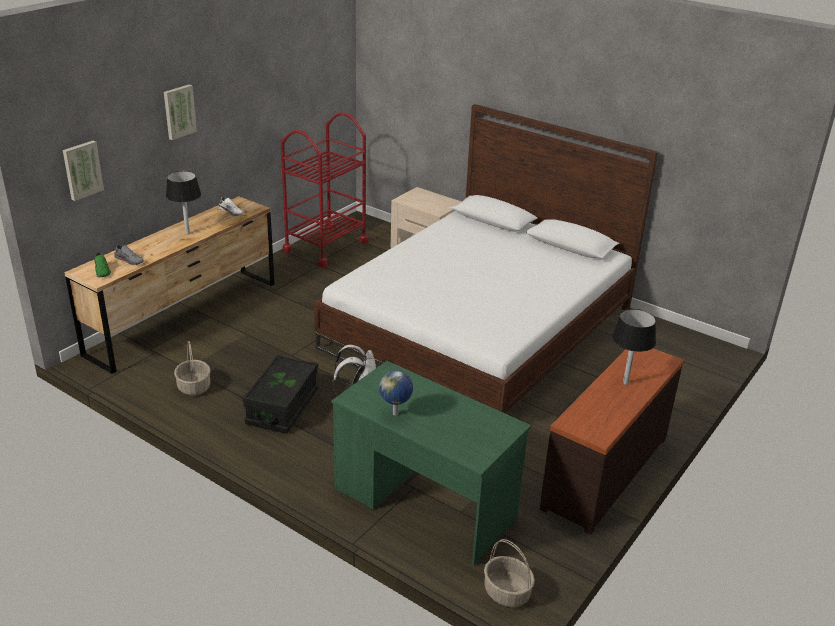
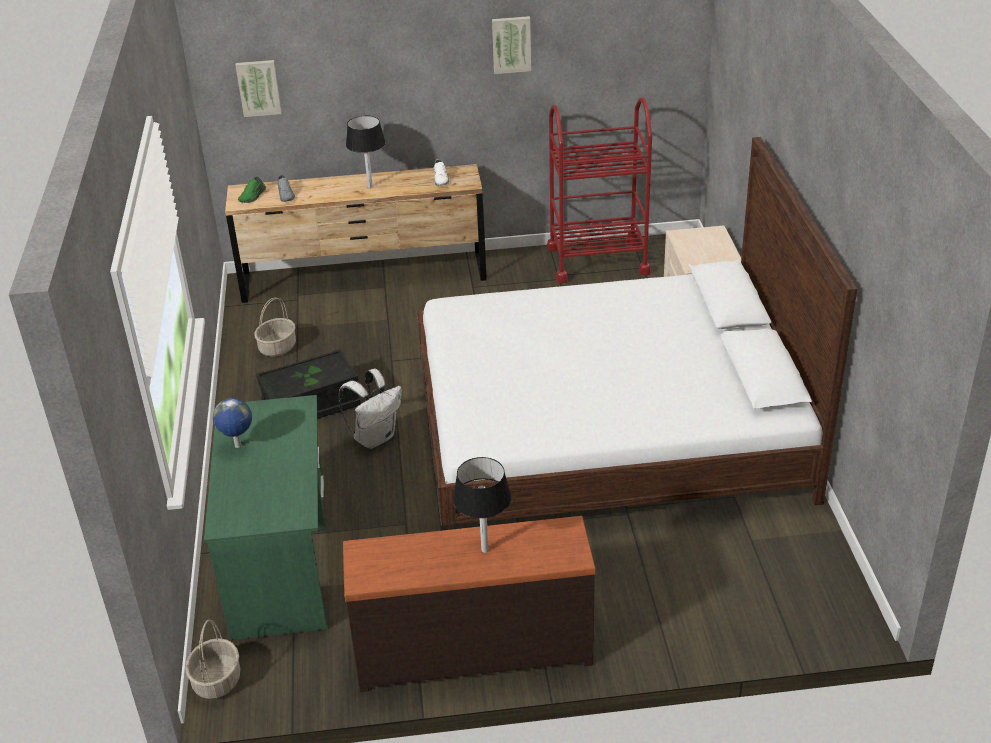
camera: 50 degrees right, 5 degrees up
(179, 111) = (393, 49): picture -> picture (511, 44)

